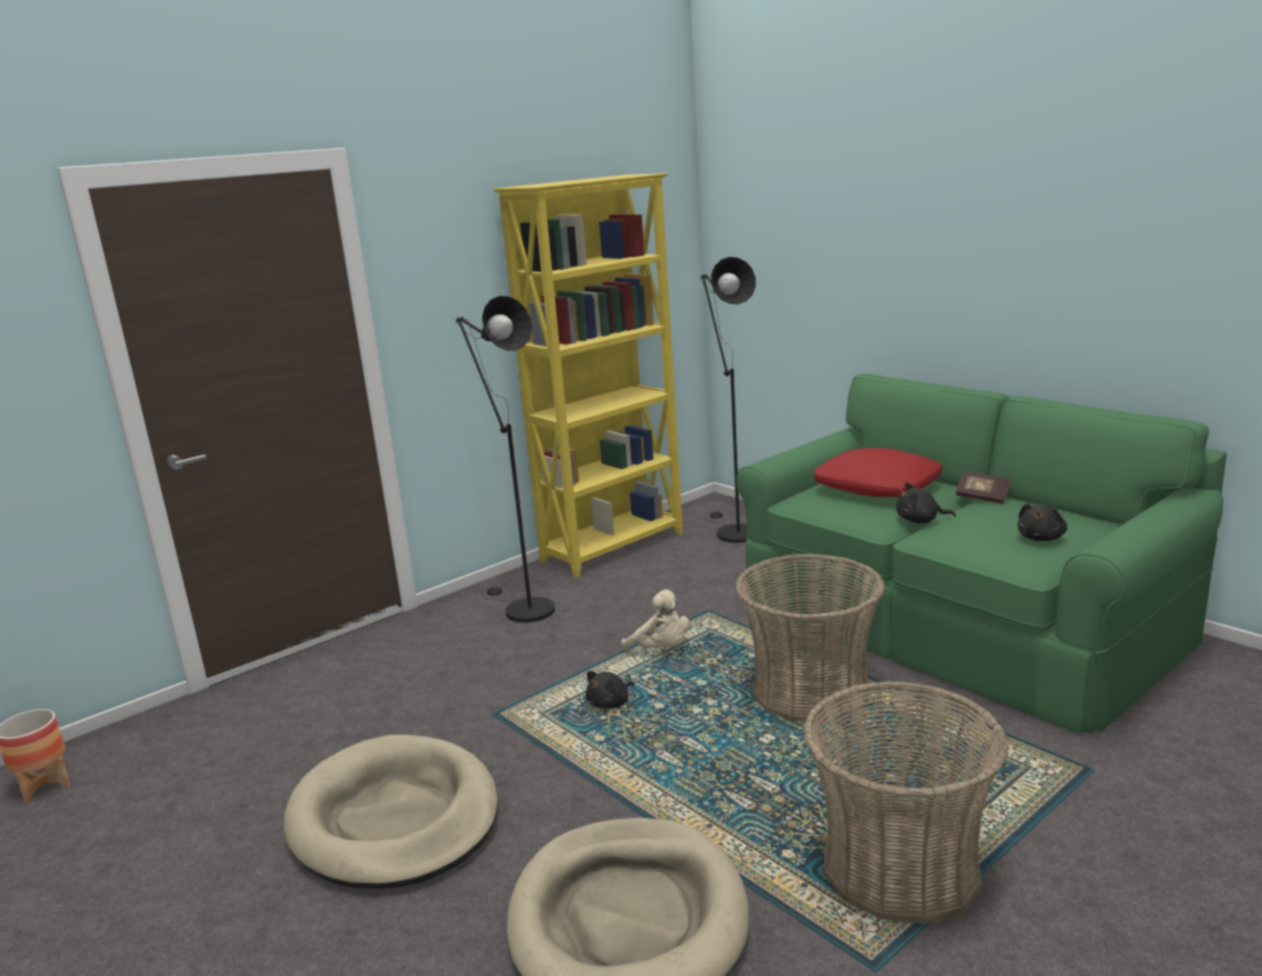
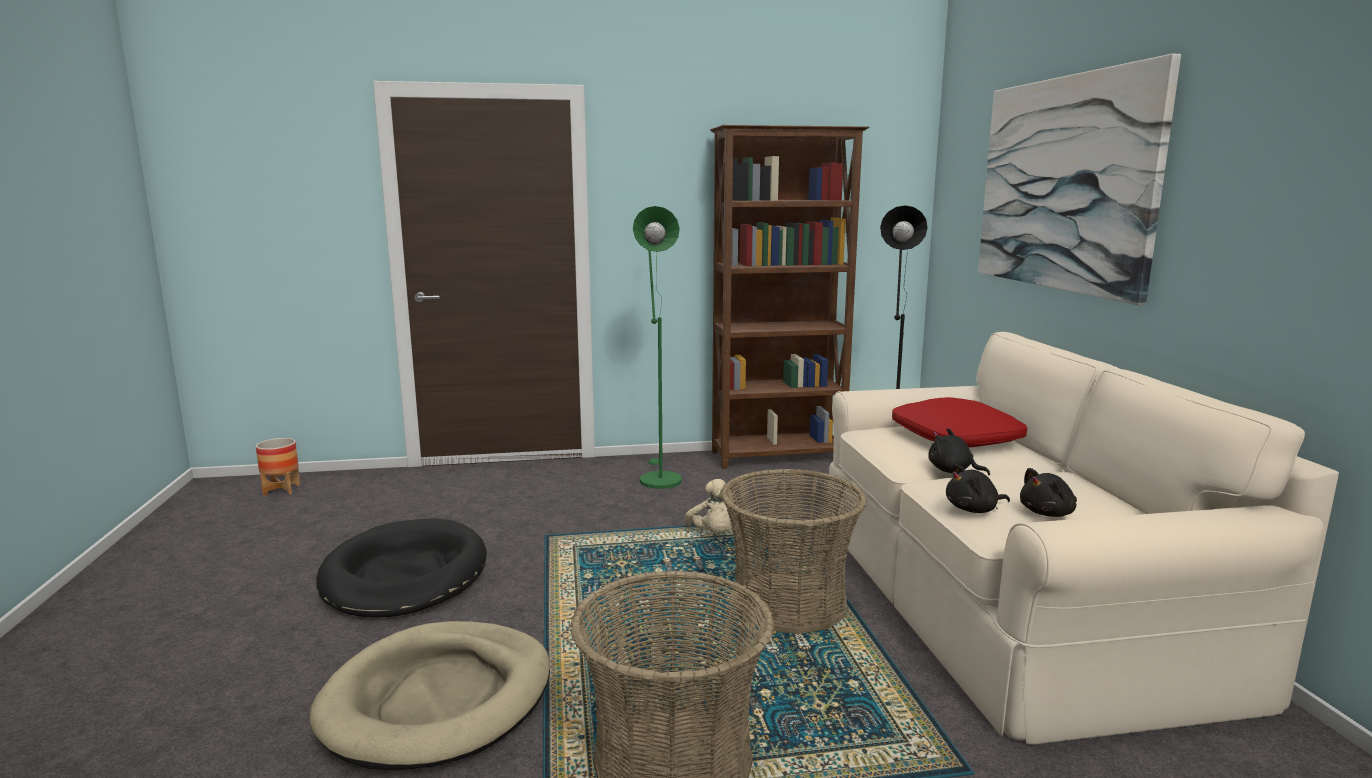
camera: 30 degrees right, 5 degrees down
(395, 819) = (405, 575): beige dog bed -> black dog bed
(522, 608) = (658, 478): black floor lamp -> green floor lamp
(610, 703) = (628, 557): black plush toy -> black plush toy (974, 510)
(615, 548) = (779, 457): yellow bookcase -> brown bookcase
(894, 225) = (1064, 184): none -> picture
(959, 621) = (1007, 599): green sofa -> beige sofa
(982, 497) = (1048, 469): book -> none

